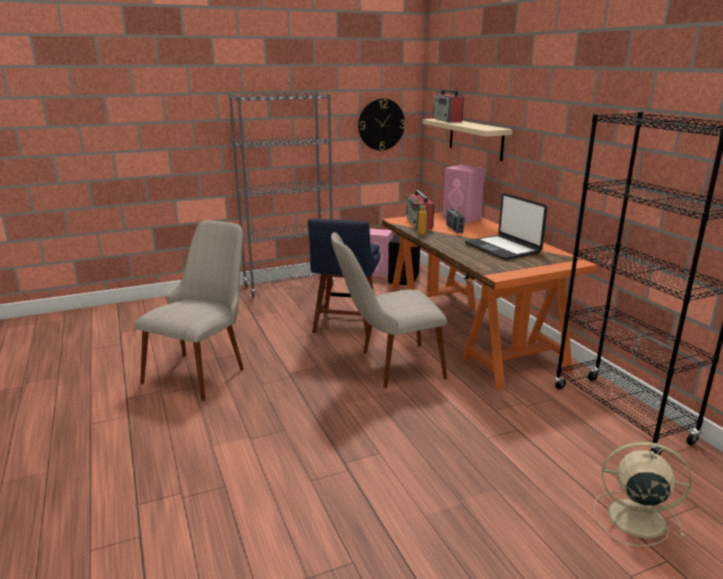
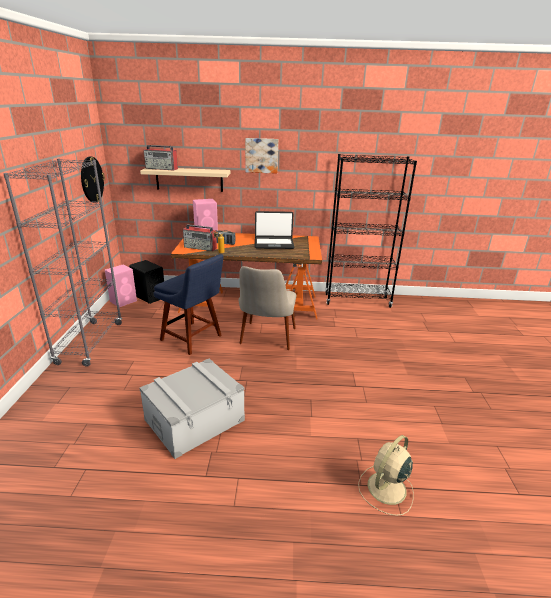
camera: 65 degrees left, 5 degrees up
(204, 368) = (194, 420): beige chair -> grey storage box
(547, 109) = (261, 155): none -> picture
(633, 518) = (424, 327): beige fan -> beige fan (385, 489)

